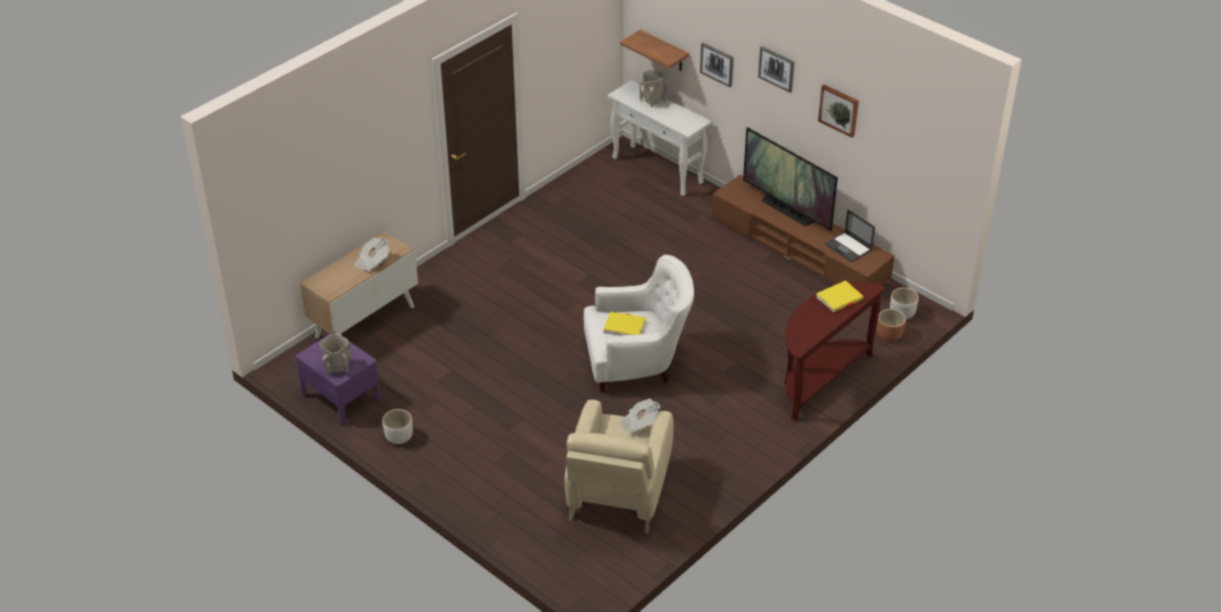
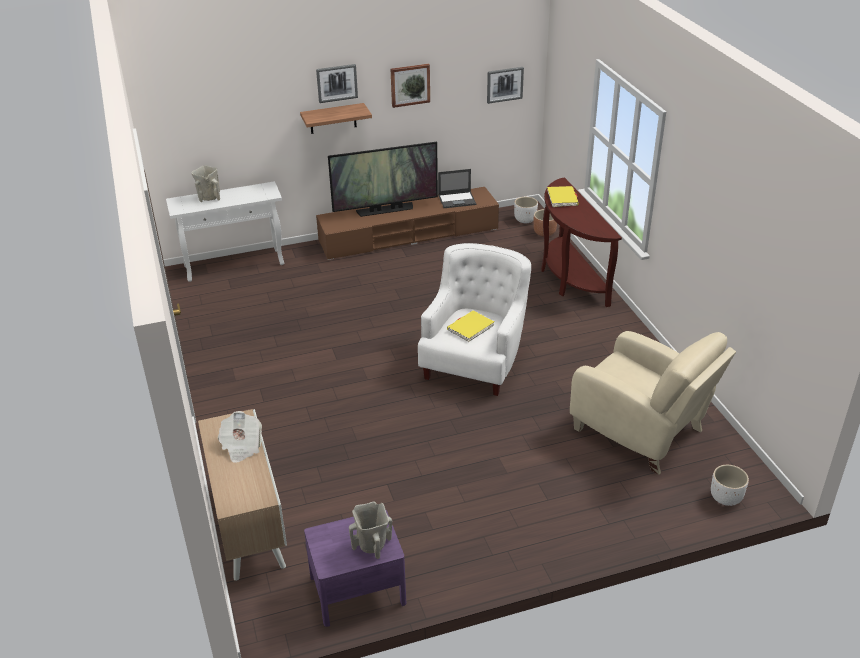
camera: 60 degrees left, 5 degrees down
(399, 437) = (459, 560): white planter -> white planter (725, 497)
(639, 423) = (615, 359): newspaper -> none
(664, 51) = (199, 143): shelf -> shelf (333, 118)
(717, 64) = (267, 119): picture -> picture (504, 84)

